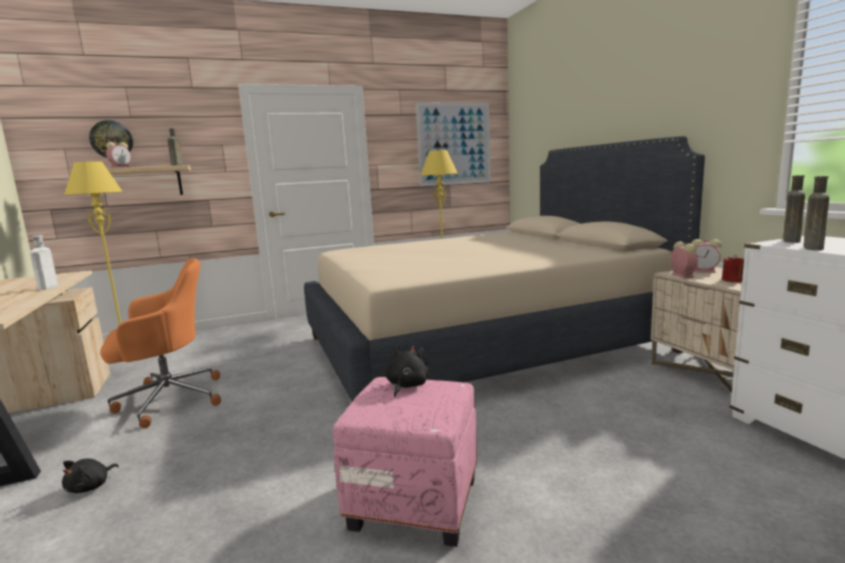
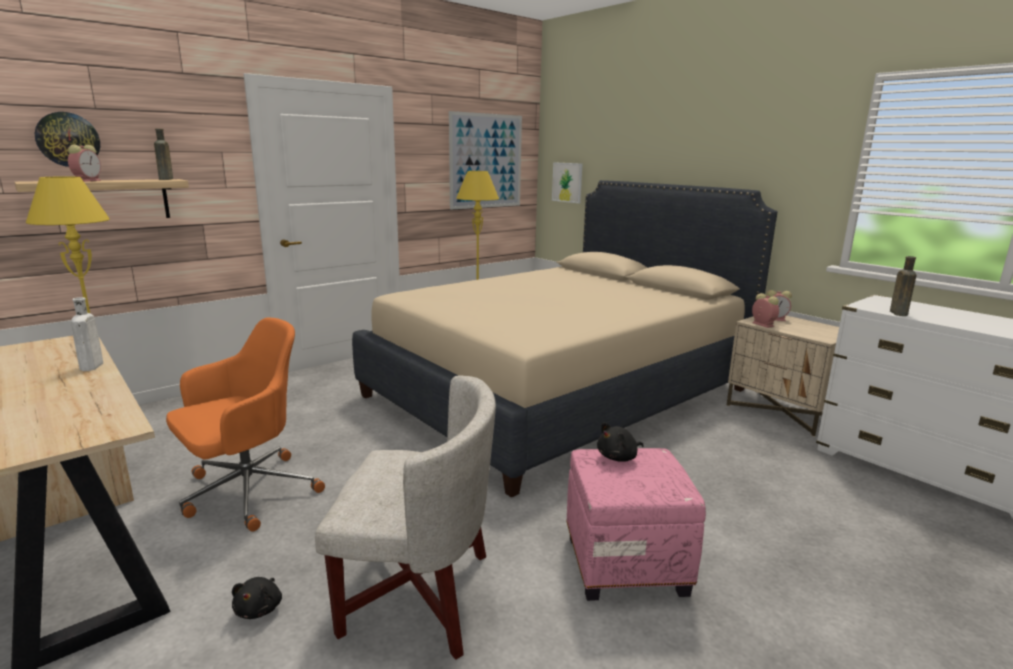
camera: 20 degrees left, 5 degrees up
(209, 497) = (418, 595): none -> white armchair
(406, 385) = (618, 457): black plush toy -> black plush toy turned 120 degrees counterclockwise
(529, 157) = (567, 182): none -> picture
(732, 280) = (807, 330): red candle -> none
(791, 240) = (871, 303): brown bottle -> none

